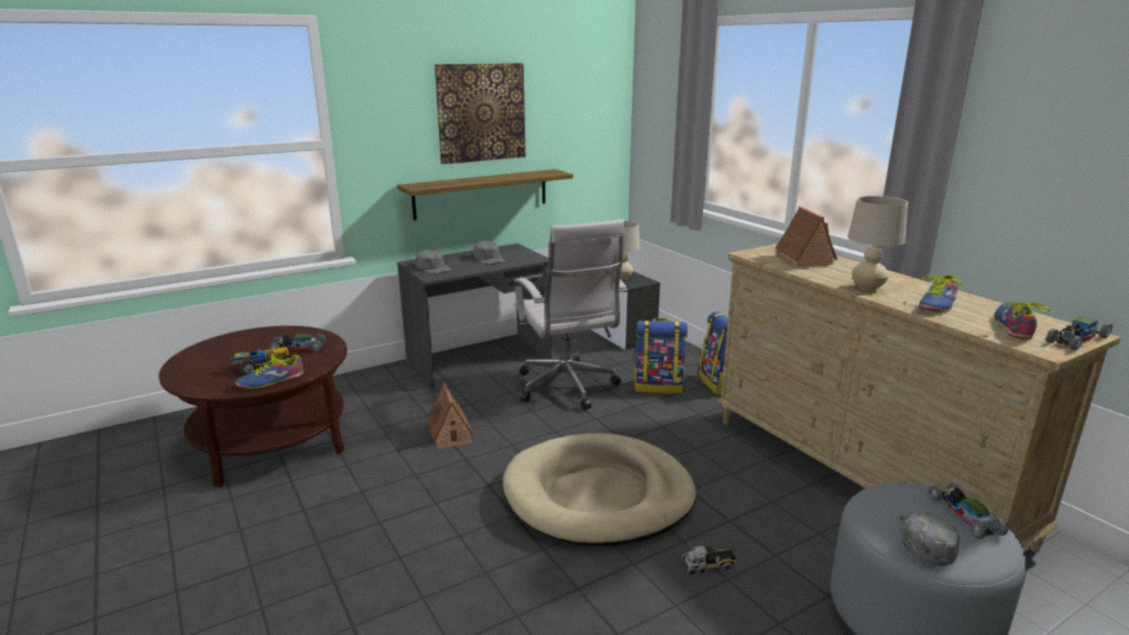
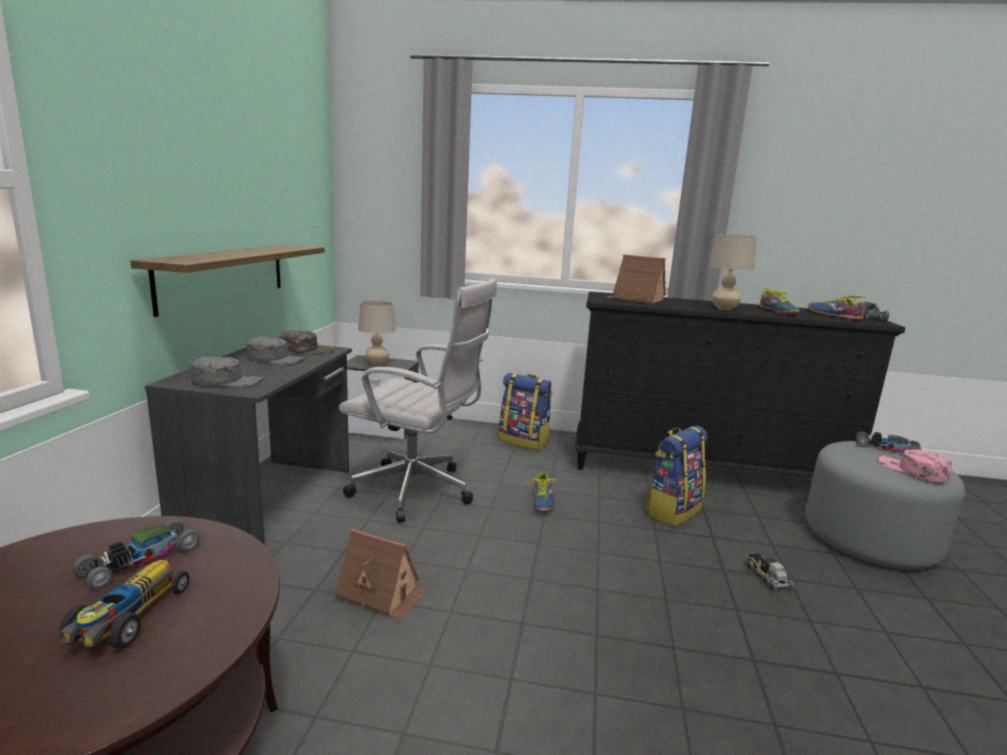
camera: 50 degrees left, 5 degrees down
(271, 381) = (210, 630): shoe -> shoe (542, 501)
(481, 112) = (218, 160): picture -> none
(520, 256) = (306, 350): none -> green cap
(598, 495) = (616, 571): beige dog bed -> none
(658, 386) = (486, 459): backpack -> backpack (672, 510)
(708, 566) = (766, 577): toy truck -> toy truck turned 45 degrees counterclockwise
(859, 478) = (705, 470): beige dresser -> black dresser
(924, 540) = (912, 470): grey cap -> pink cap

